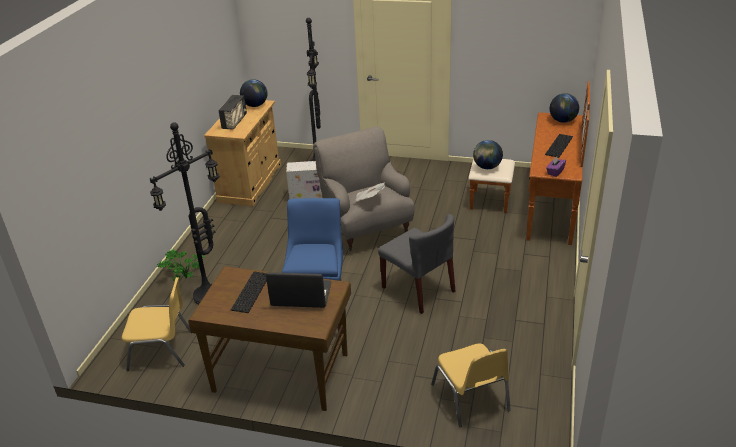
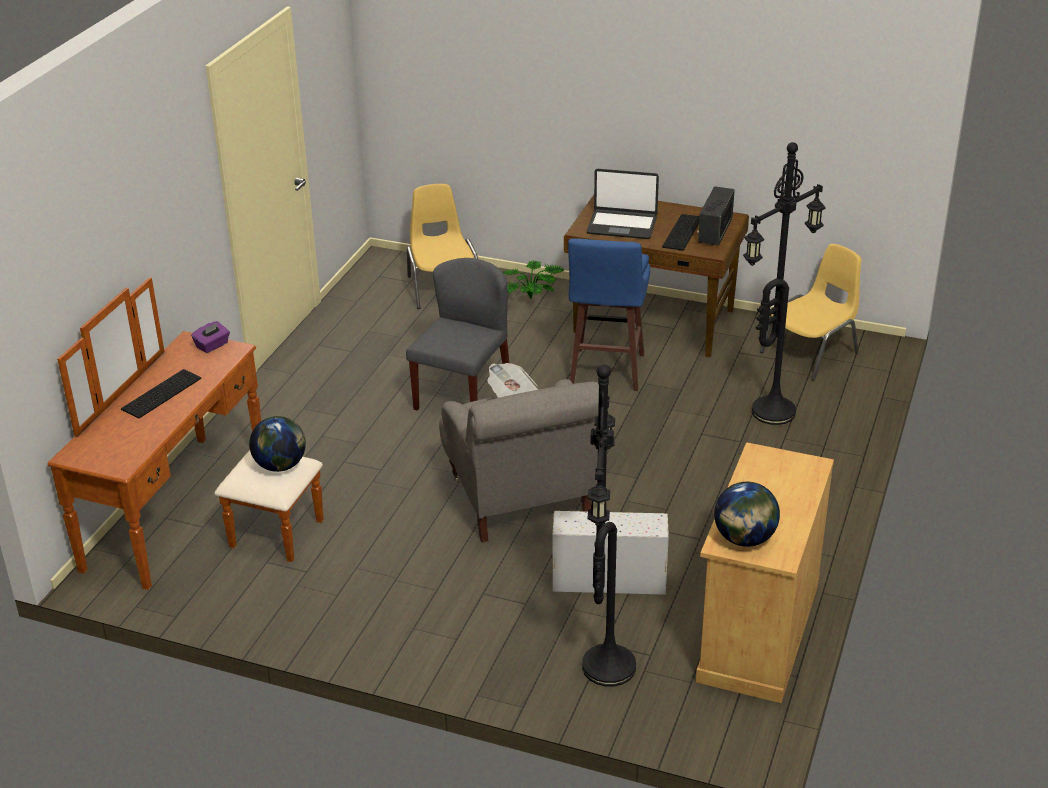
camera: 175 degrees left, 0 degrees up
(162, 350) = (811, 353): yellow chair -> yellow chair turned 135 degrees clockwise
(185, 277) = (820, 442): potted plant -> potted plant (532, 300)
(235, 122) = (778, 489): radio -> radio (714, 232)
(418, 290) = (463, 395): grey chair -> grey chair turned 60 degrees clockwise
(563, 120) = (101, 450): globe -> none

